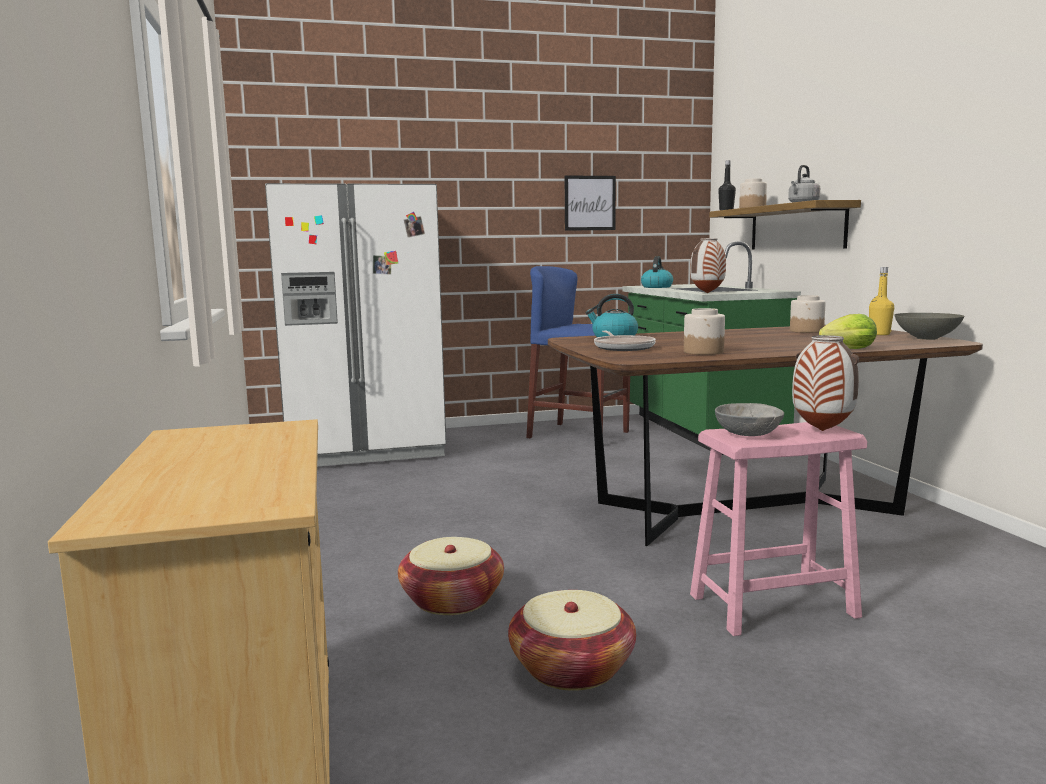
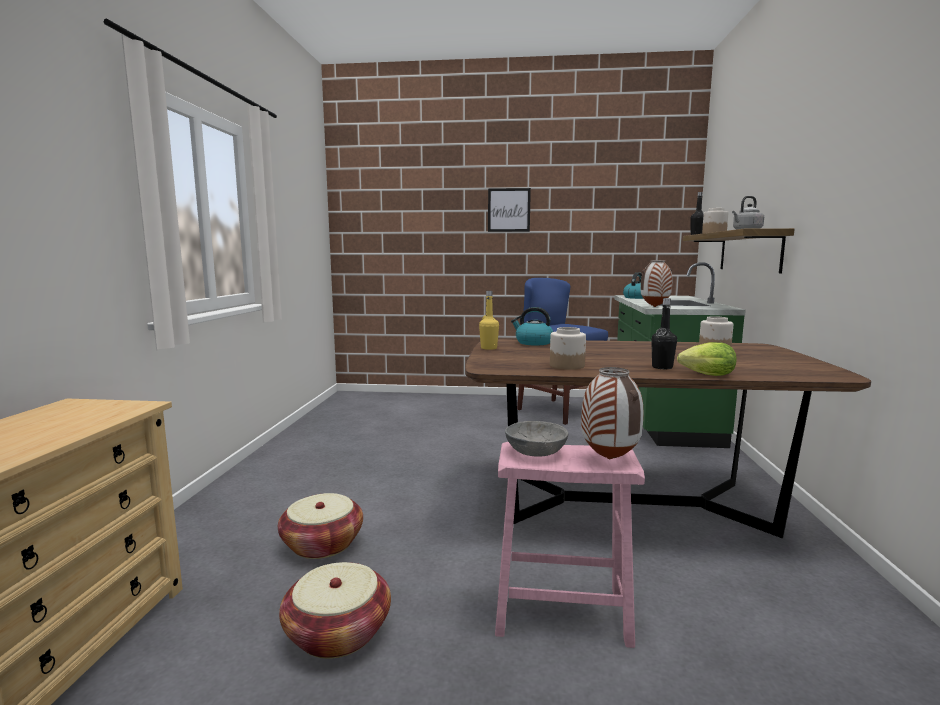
camera: 20 degrees right, 0 degrees up
(365, 449) = (398, 404): white fridge -> none
(590, 203) = (590, 228): picture -> picture (509, 210)
(623, 347) = (514, 354): frying pan -> none
(795, 347) = (662, 367): none -> black bottle
(879, 334) = (779, 359): yellow bottle -> yellow bottle (489, 348)
(927, 338) = (819, 369): grey bowl -> none

